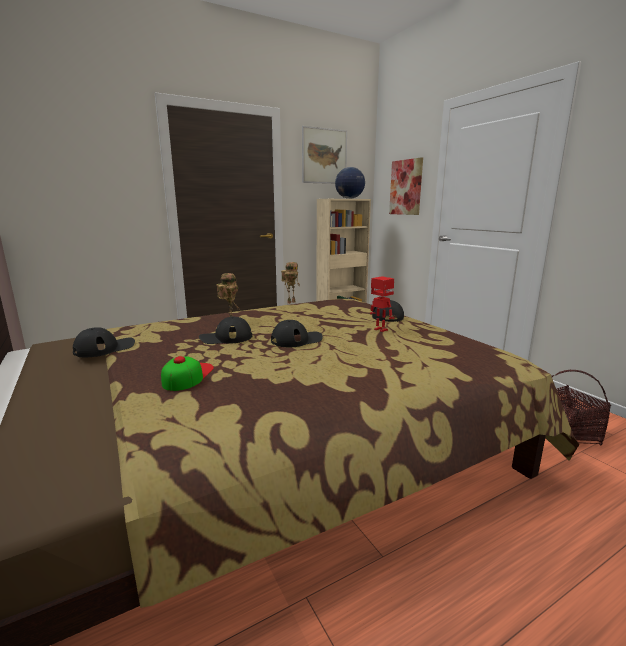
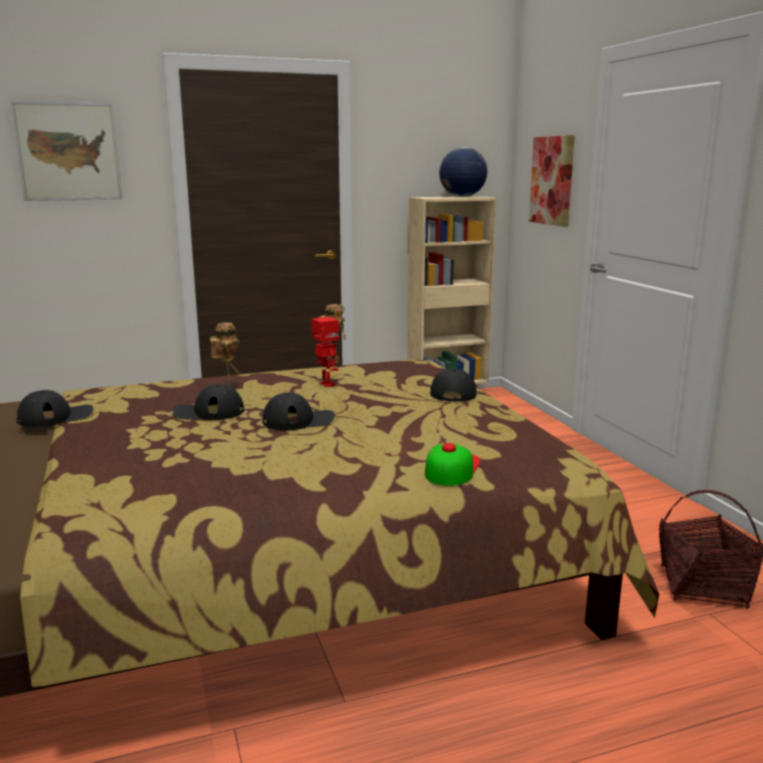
camera: 10 degrees right, 0 degrees up
(187, 375) = (136, 457): cap -> cap (452, 468)
(324, 156) = (424, 130): picture -> picture (68, 152)
(380, 330) = (425, 413): toy robot -> toy robot (326, 384)

